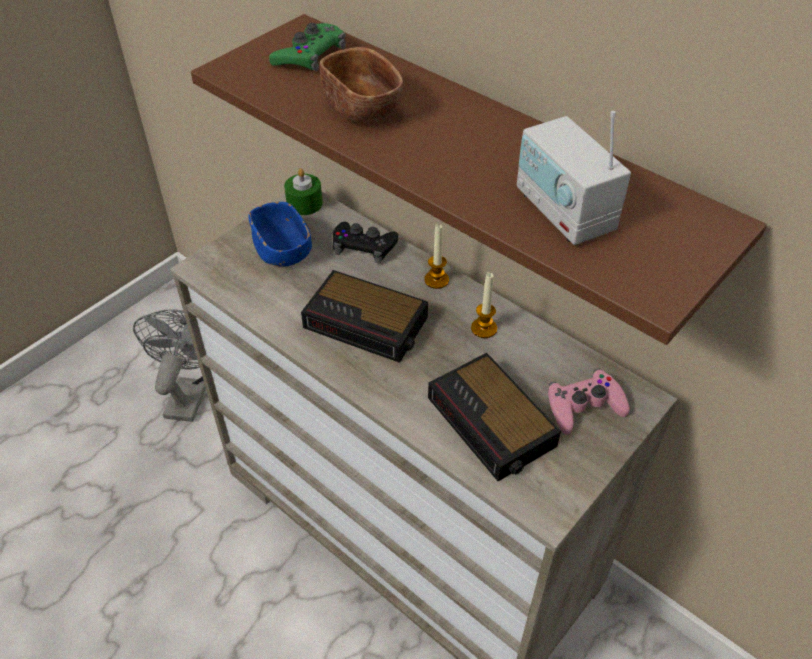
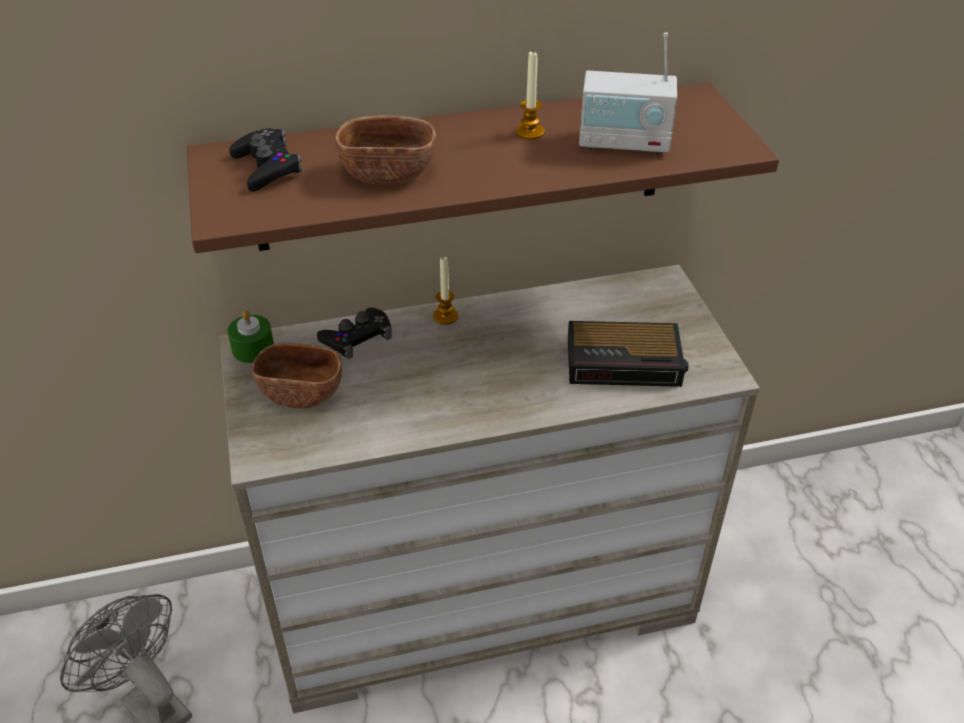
camera: 55 degrees left, 5 degrees down
(282, 250) = (301, 392): blue bowl -> brown bowl
(310, 55) = (267, 167): green game controller -> black game controller
(368, 323) = (454, 379): alarm clock -> none
(484, 328) = (526, 318): candle -> candle (530, 132)
(584, 406) = (649, 308): pink game controller -> none

